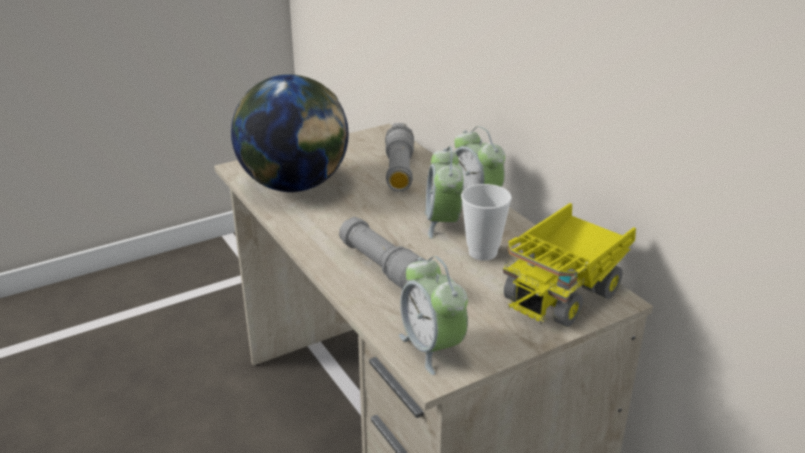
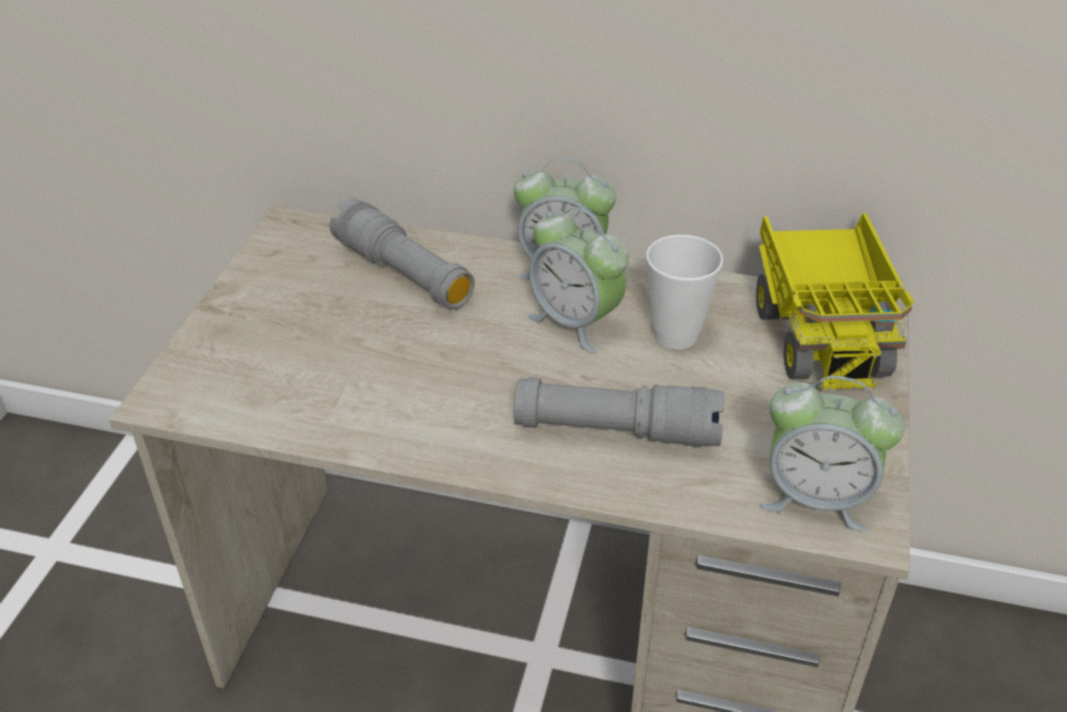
camera: 45 degrees left, 10 degrees up
(294, 186) = (299, 380): globe -> none

